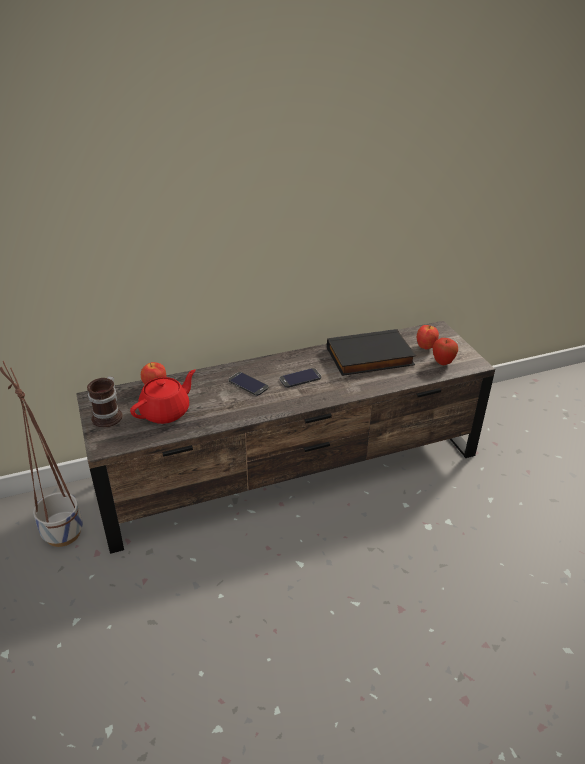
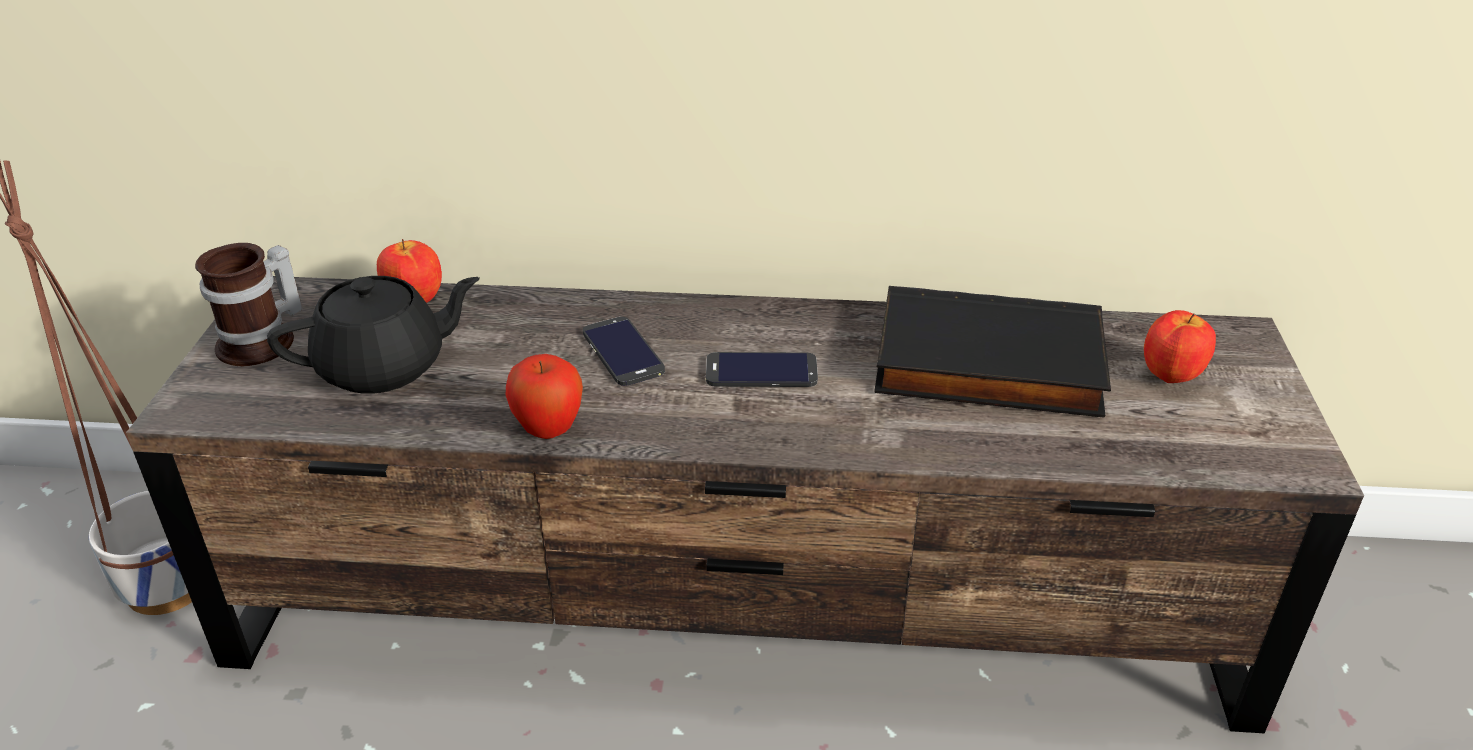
camera: 25 degrees right, 0 degrees up
(166, 412) = (385, 367): red teapot -> black teapot
(442, 362) = (1197, 433): apple -> apple (549, 430)

